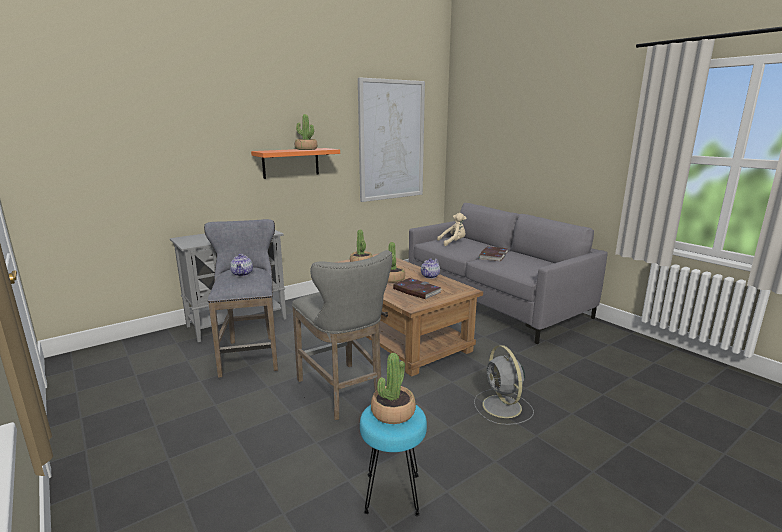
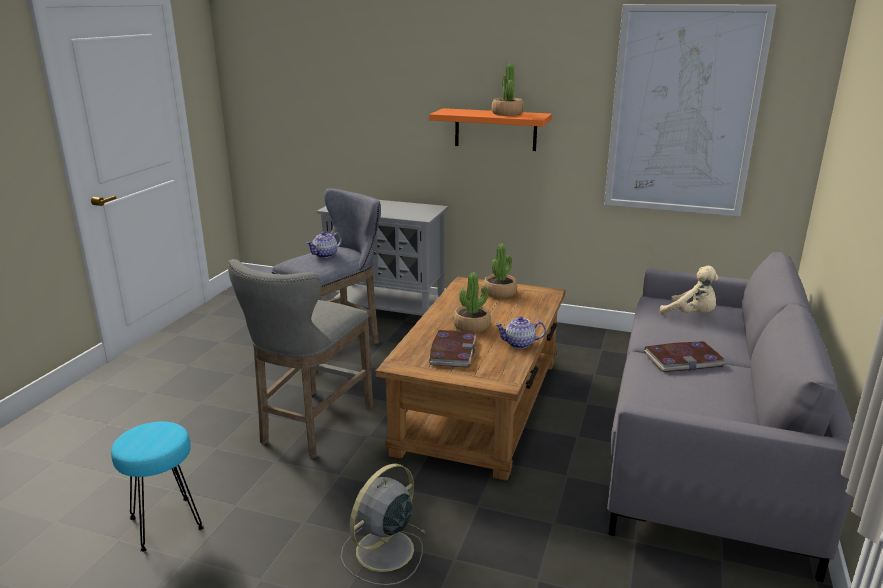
camera: 55 degrees right, 5 degrees up
(393, 412) = (153, 436): potted plant -> none

